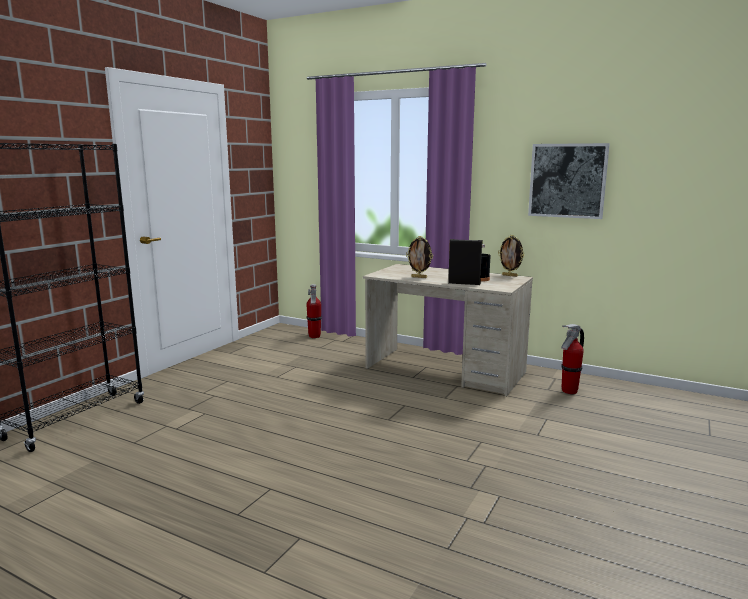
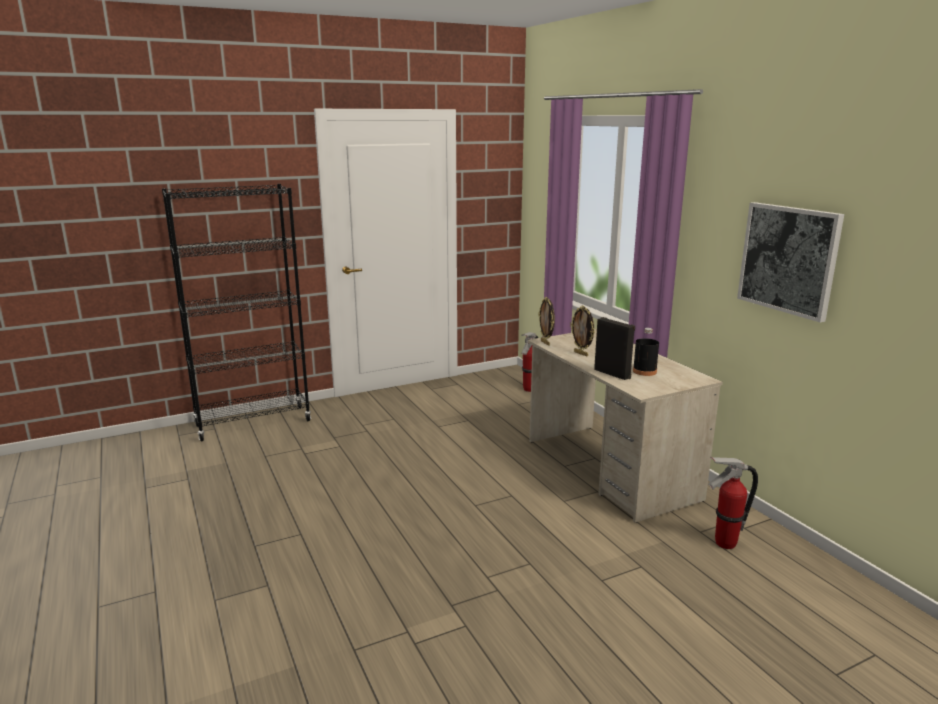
camera: 35 degrees right, 5 degrees up
(510, 275) = (695, 373): picture frame -> picture frame (546, 343)

